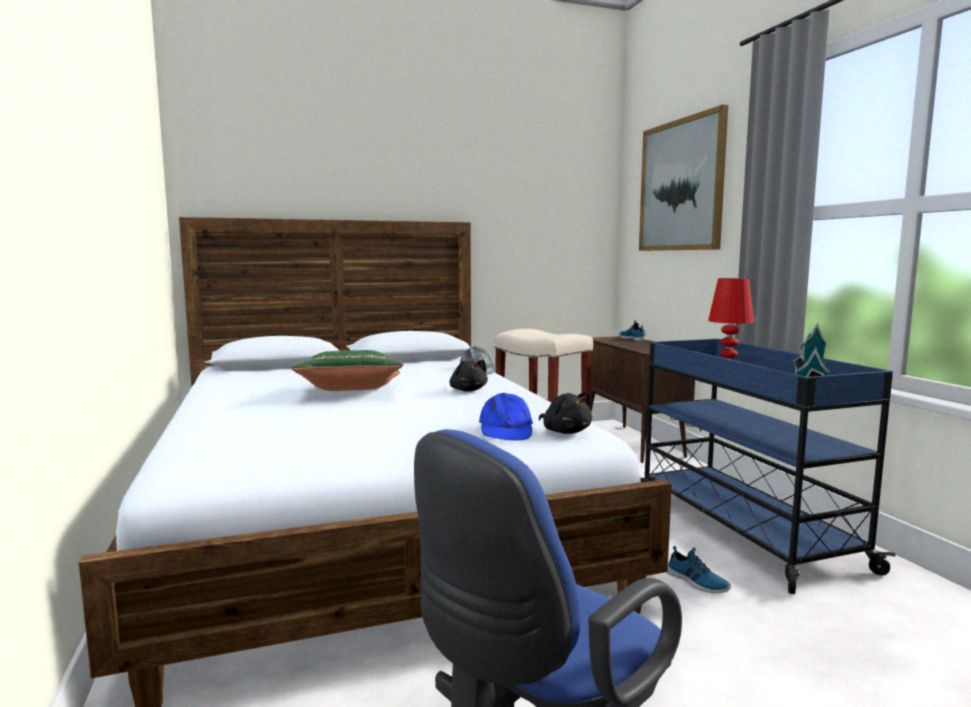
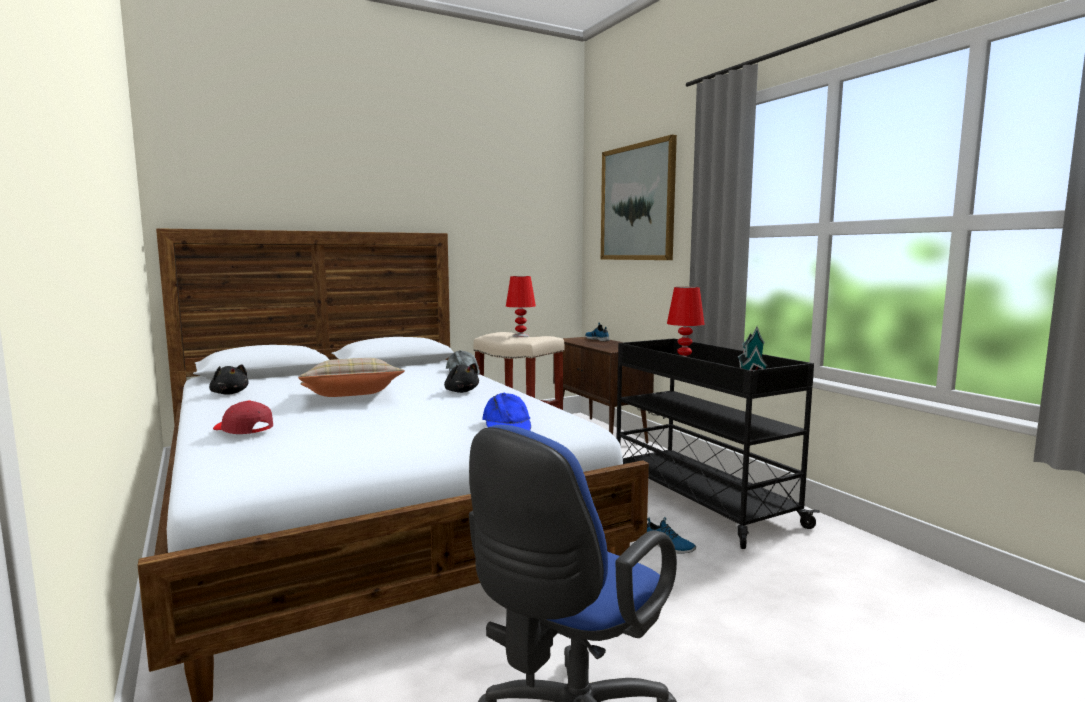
camera: 10 degrees left, 0 degrees up
(226, 421) = (243, 429): none -> red cap
(351, 392) = (351, 397): green pillow -> beige pillow
(545, 333) = (521, 336): none -> red table lamp
(565, 431) = (558, 424): black plush toy -> black plush toy (229, 393)
(739, 527) = (697, 499): blue cart -> black cart

